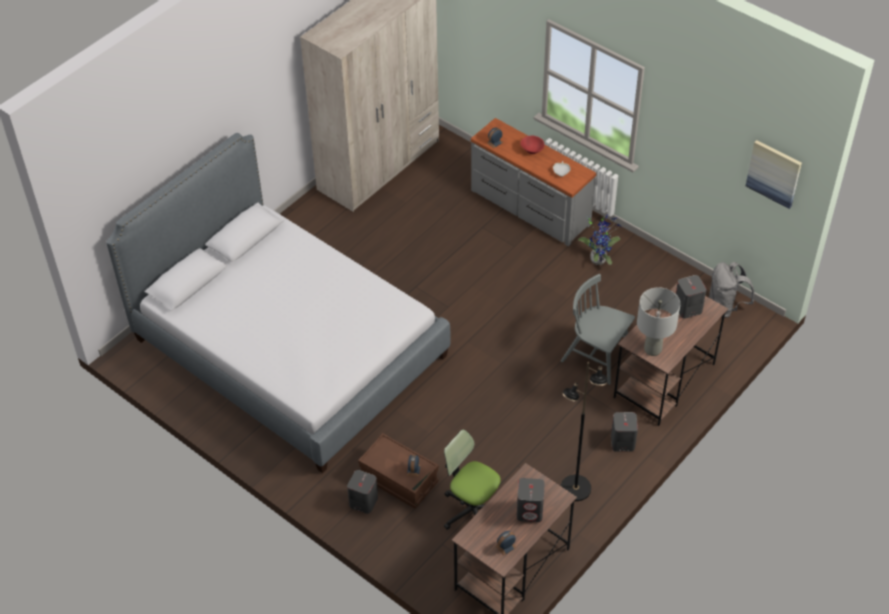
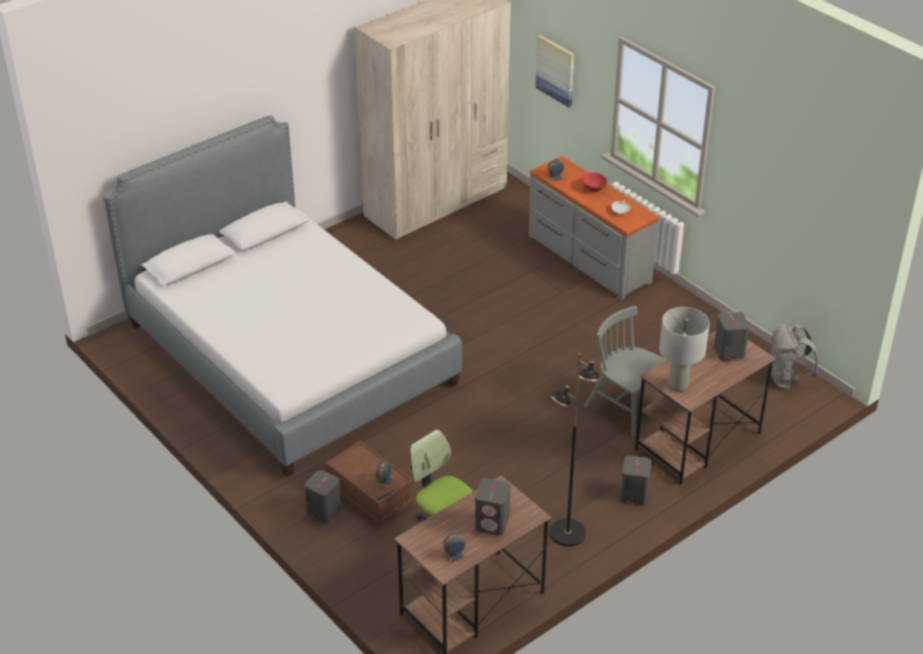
camera: 10 degrees right, 10 degrees down
(599, 258) = (653, 315): potted plant -> none
(774, 173) = (845, 210): picture -> picture (556, 70)

